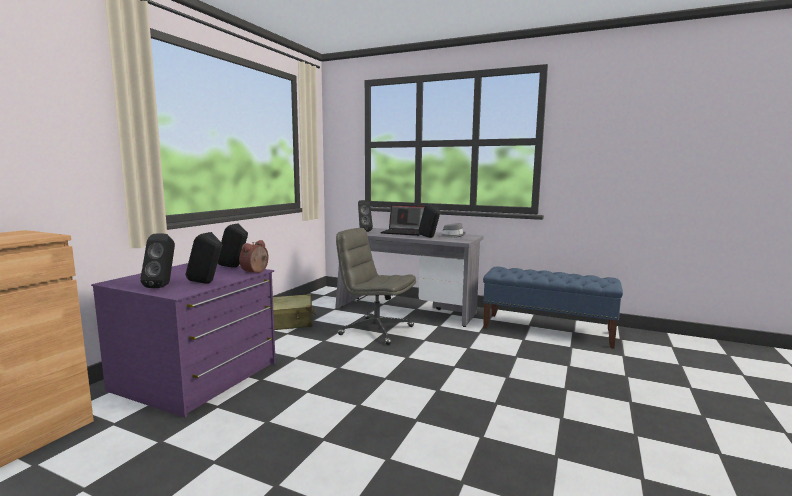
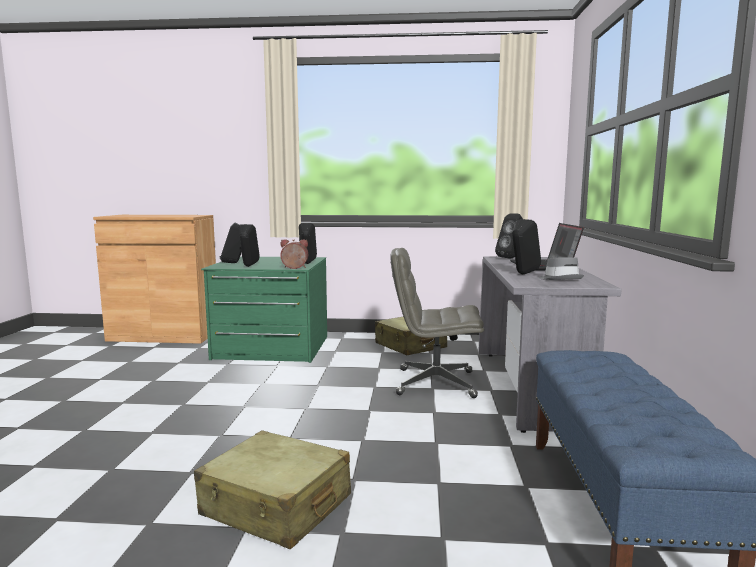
camera: 70 degrees right, 0 degrees up
(198, 377) = (271, 348): purple dresser -> green dresser
(375, 330) = (434, 383): grey office chair -> grey office chair turned 90 degrees counterclockwise
(536, 405) = (276, 506): none -> beige suitcase

